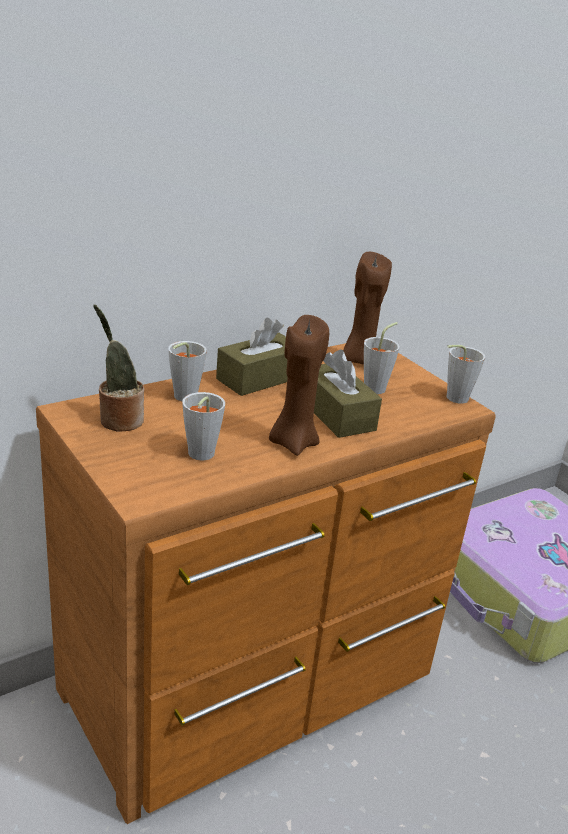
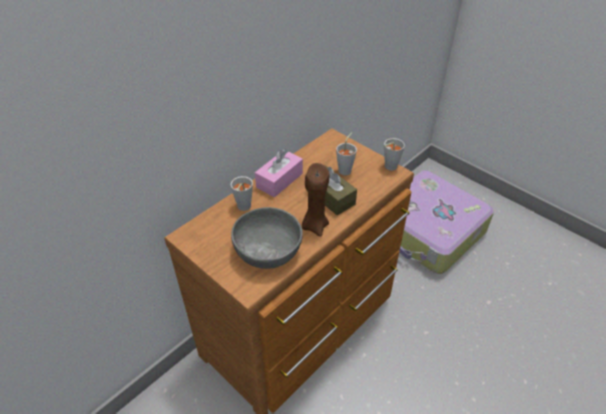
camera: 10 degrees left, 15 degrees up
(119, 419) = (214, 235): potted plant -> none
(199, 456) = (268, 250): grey cup -> grey bowl
(259, 378) = (279, 180): brown tissue box -> pink tissue box
(358, 360) = (329, 149): brown candle -> none

